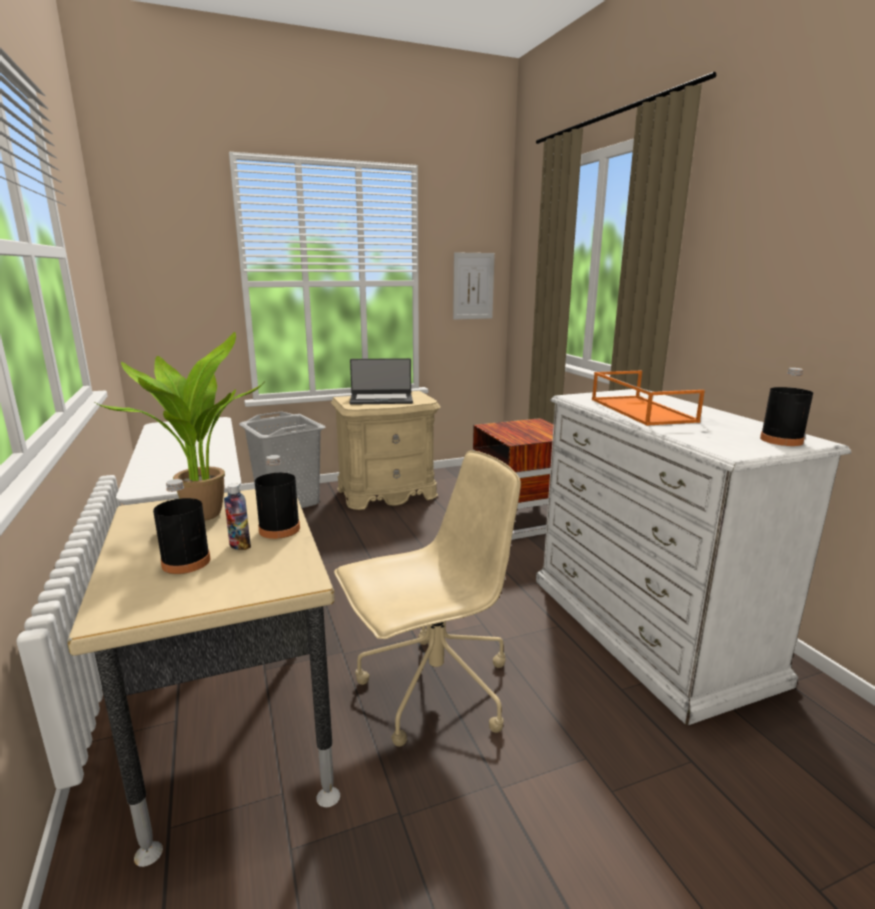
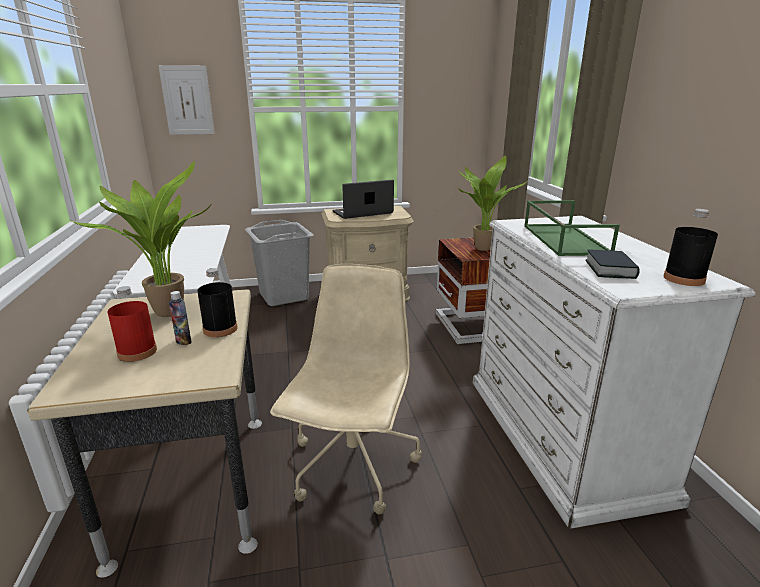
camera: 10 degrees right, 5 degrees up
(186, 562) = (137, 352): black bottle -> red bottle
(381, 399) = (363, 213): laptop -> laptop turned 150 degrees clockwise
(429, 693) = (351, 471): beige office chair -> beige office chair turned 60 degrees counterclockwise
(473, 286) = (455, 111): picture -> picture (187, 100)
(523, 431) = (481, 248): none -> potted plant
(639, 410) = (563, 239): orange tray -> green tray
(706, 435) = (610, 269): none -> book

